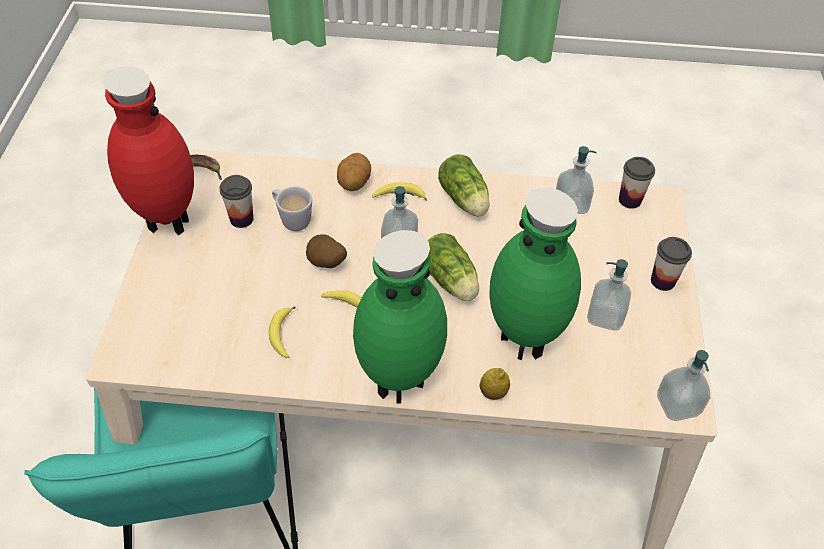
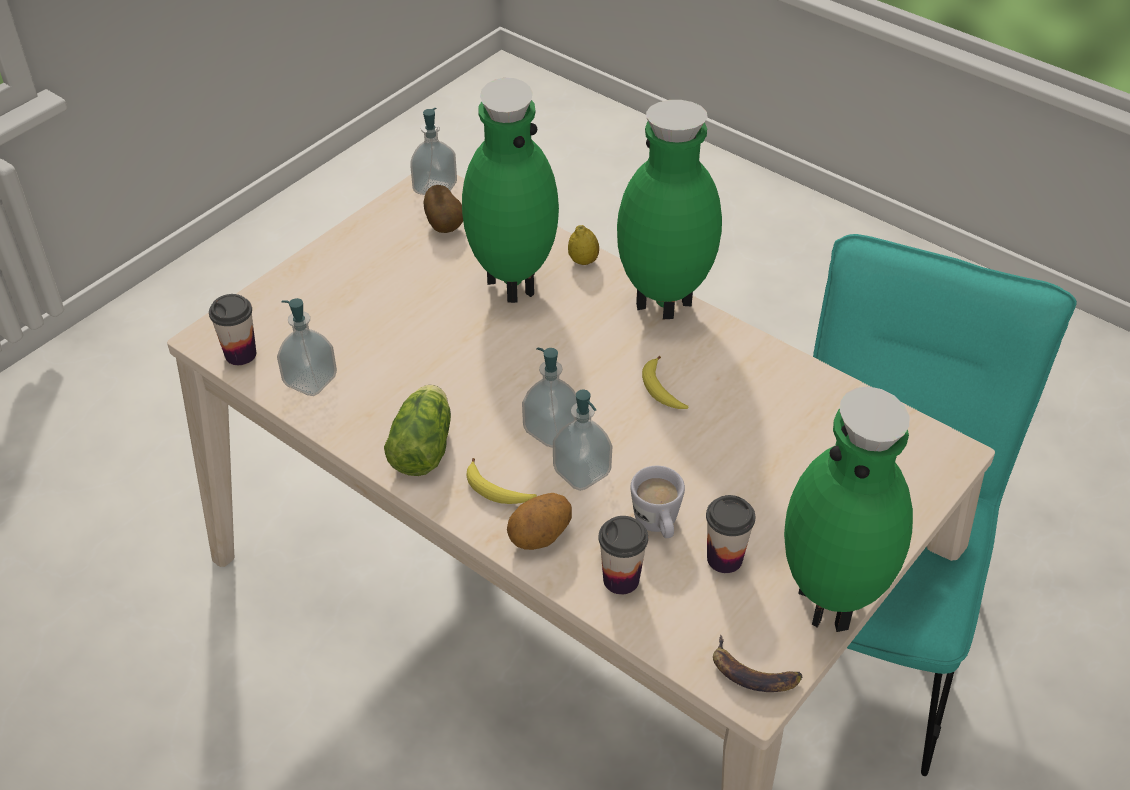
camera: 145 degrees left, 5 degrees down
(166, 223) = (832, 603): red vase -> green vase
(282, 335) = (754, 397): banana -> none
(326, 264) = (654, 448): potato -> potato (445, 225)
(451, 282) = (530, 365): lettuce -> none
(605, 316) = (413, 268): soap dispenser -> soap dispenser (582, 472)
(663, 281) = (319, 270): cup -> cup (621, 579)

